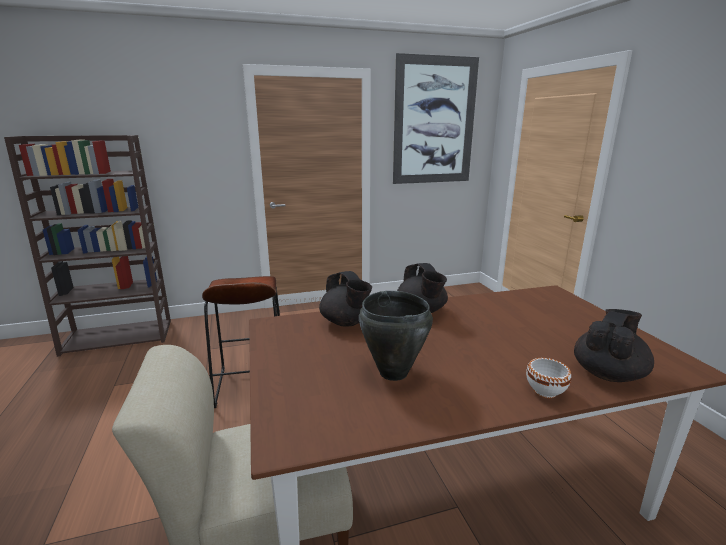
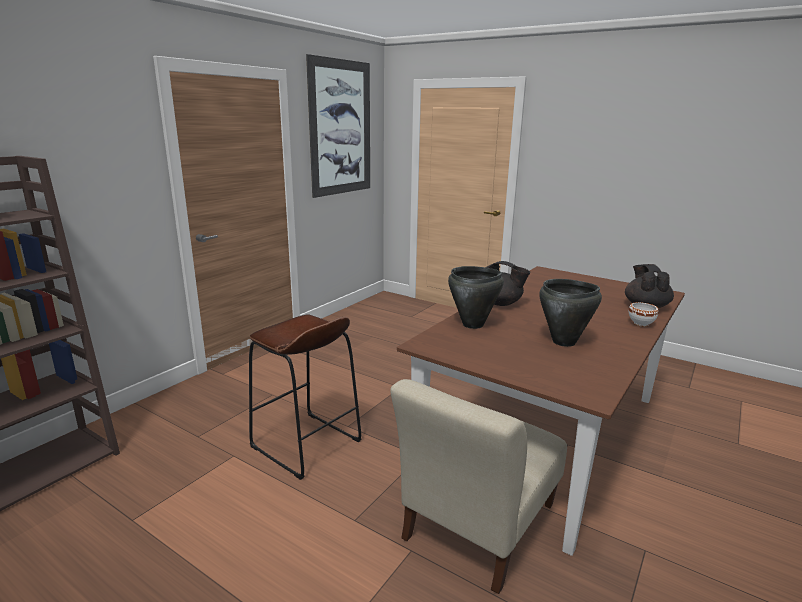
camera: 40 degrees left, 0 degrees up
(347, 322) = (473, 325): black teapot -> black cooking pot

